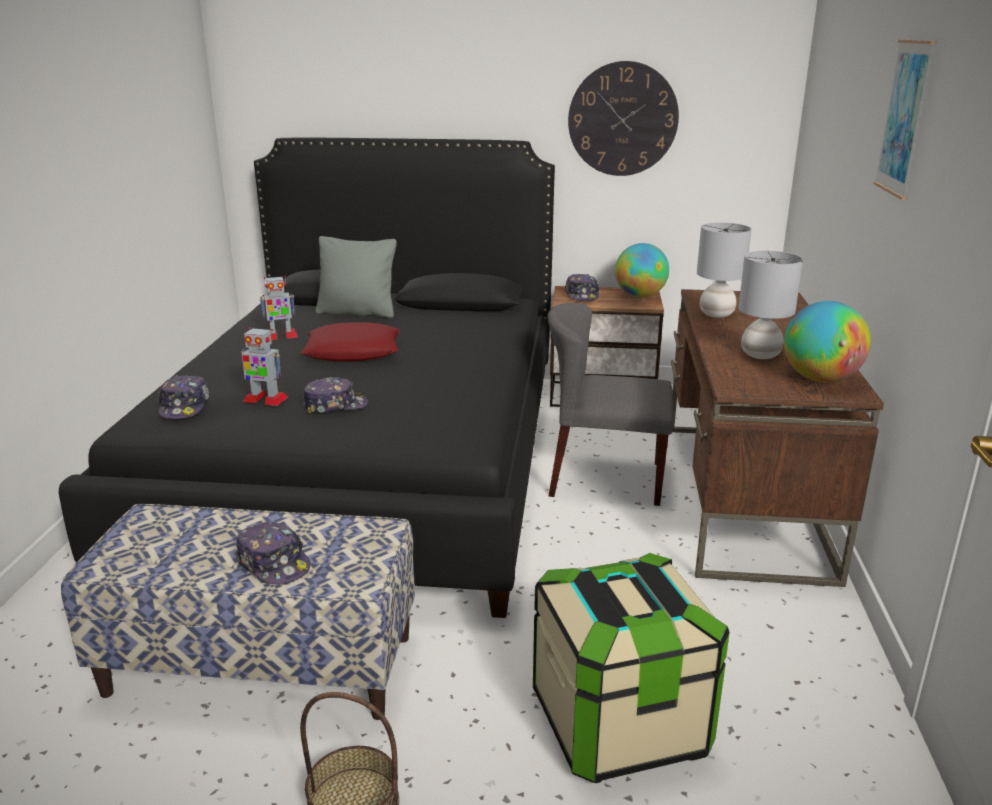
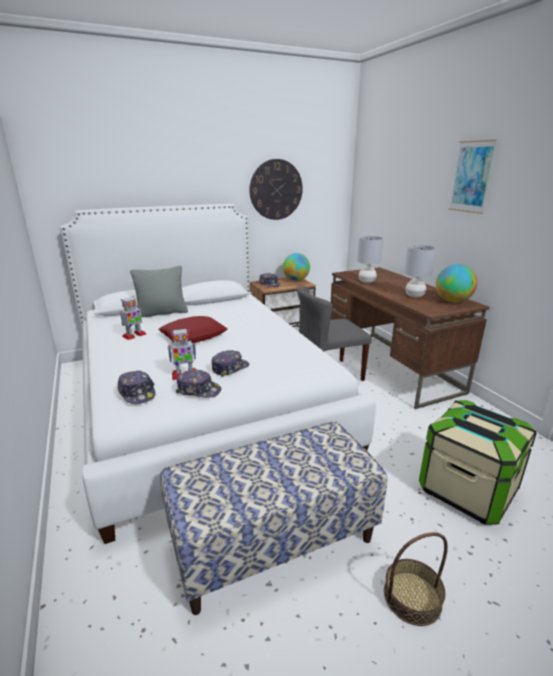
camera: 30 degrees left, 0 degrees up
(274, 563) = (303, 473): cap -> cap (199, 390)
(366, 463) = (201, 400): black bed -> white bed

